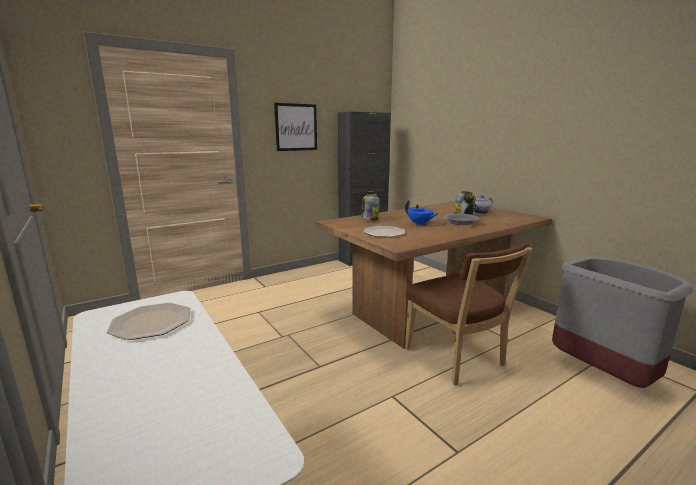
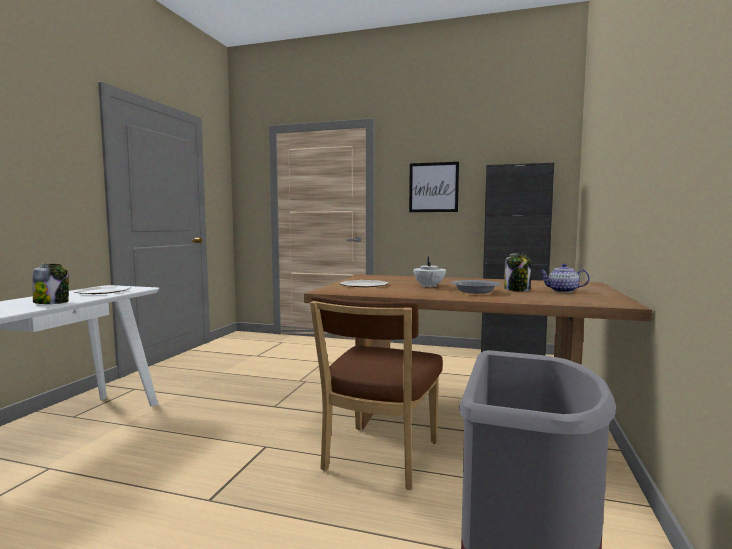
camera: 50 degrees right, 10 degrees down
(369, 219) = (404, 278): jar -> jar (52, 302)
(420, 224) = (429, 286): blue teapot -> white teapot

